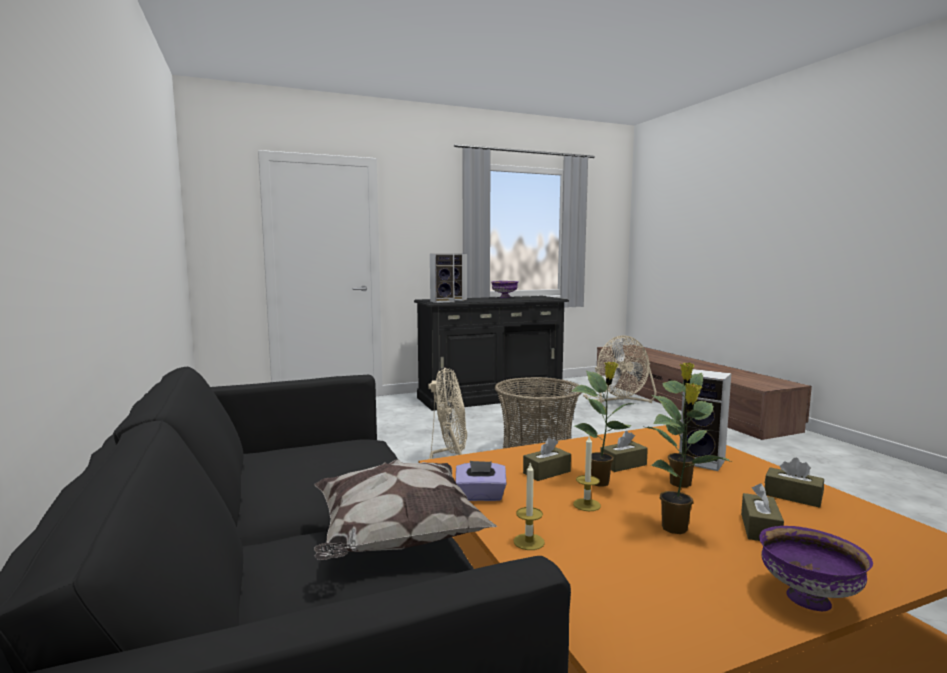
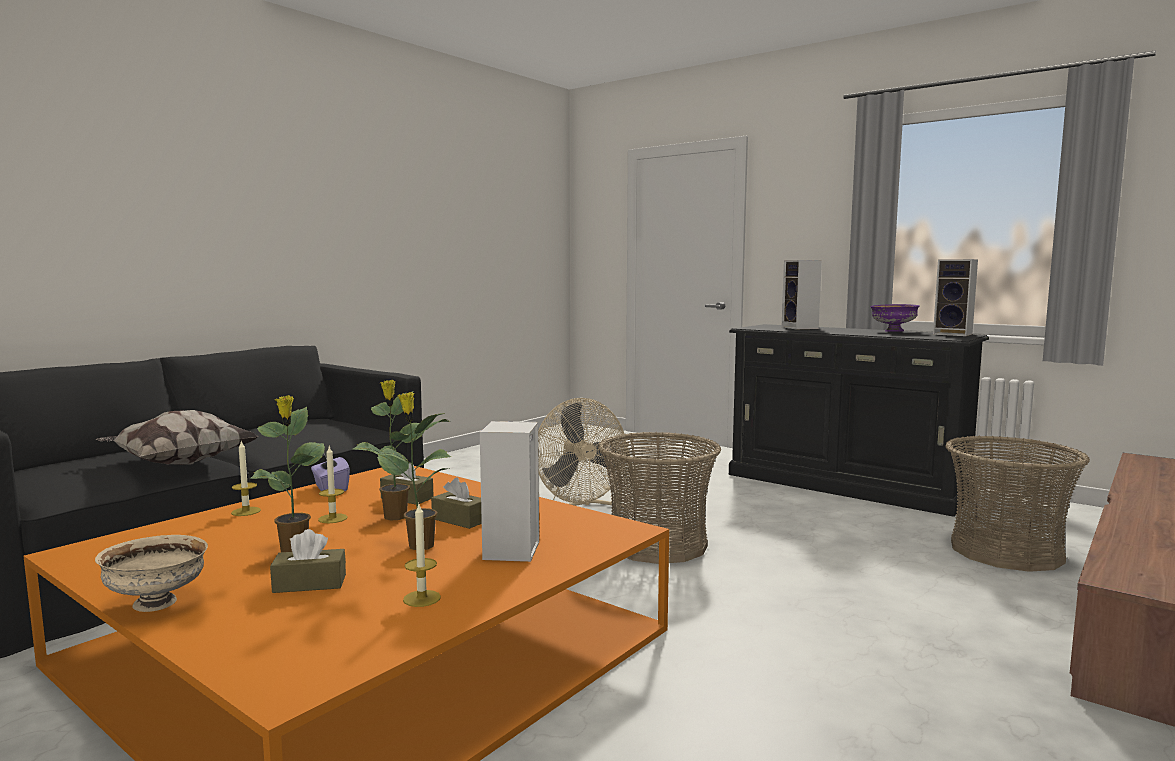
camera: 60 degrees right, 0 degrees up
(443, 301) = (763, 328): speaker -> speaker (954, 334)
(615, 403) = (1006, 551): beige fan -> basket
(792, 496) = (422, 598): brown tissue box -> candle
(807, 598) = (157, 603): purple bowl -> beige bowl

